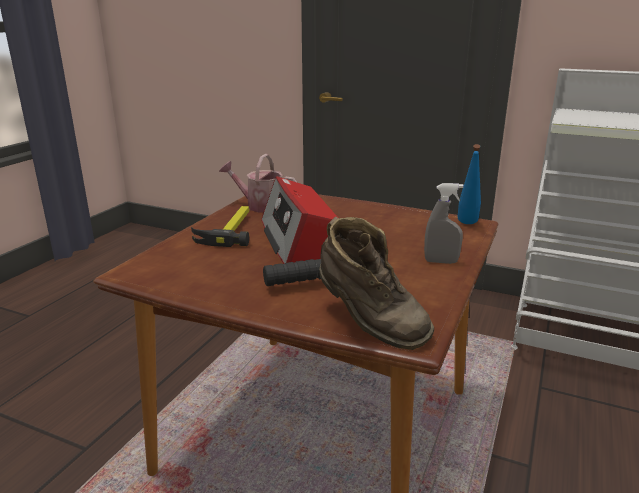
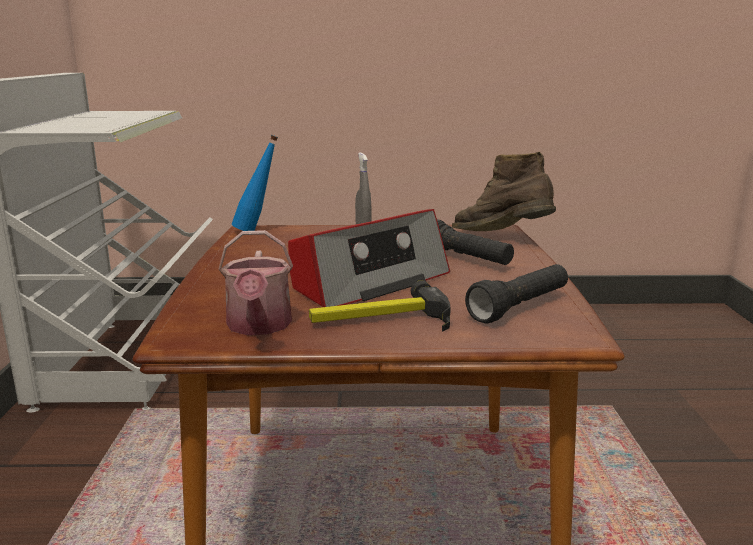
camera: 115 degrees left, 5 degrees down
(192, 270) = (519, 307): none -> black flashlight
(369, 325) = (502, 238): brown boot -> brown boot turned 75 degrees counterclockwise

